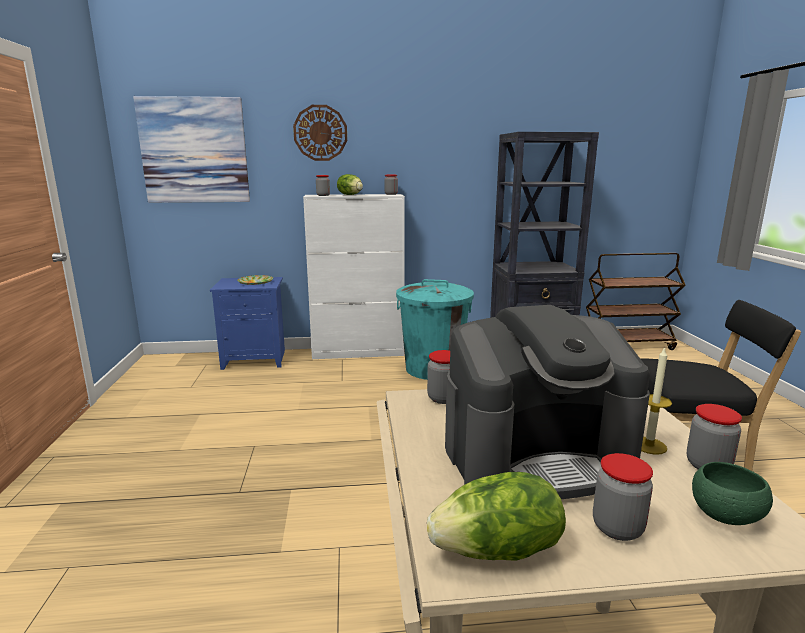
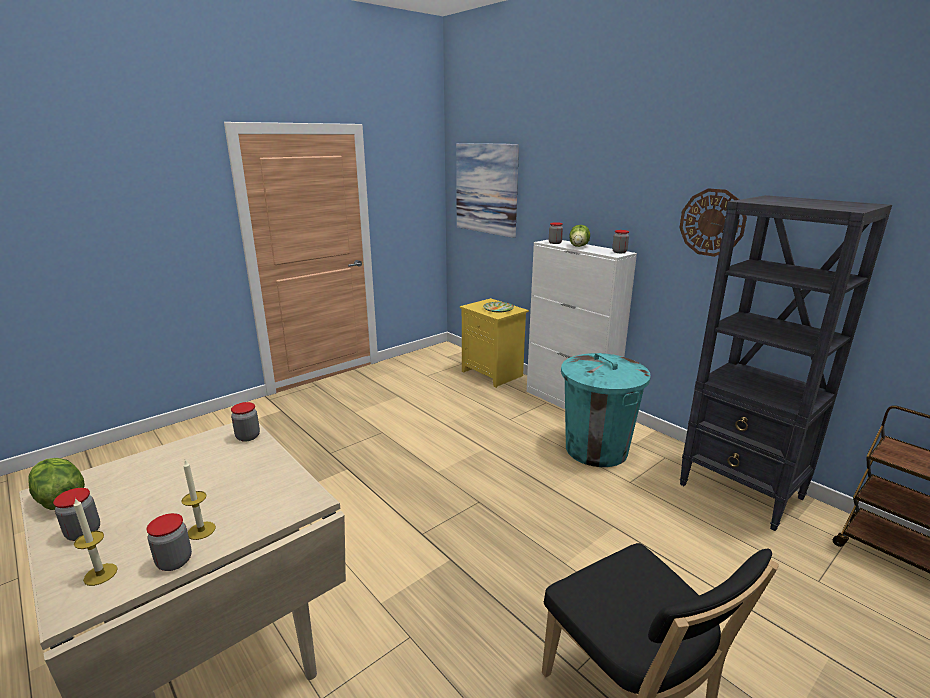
camera: 55 degrees right, 5 degrees up
(256, 359) = (493, 374): blue nightstand -> yellow nightstand
(320, 133) = (572, 179): wall clock -> wall clock (712, 222)
(537, 453) = (173, 488): coffee machine -> none
(725, 516) = (100, 574): green bowl -> candle

